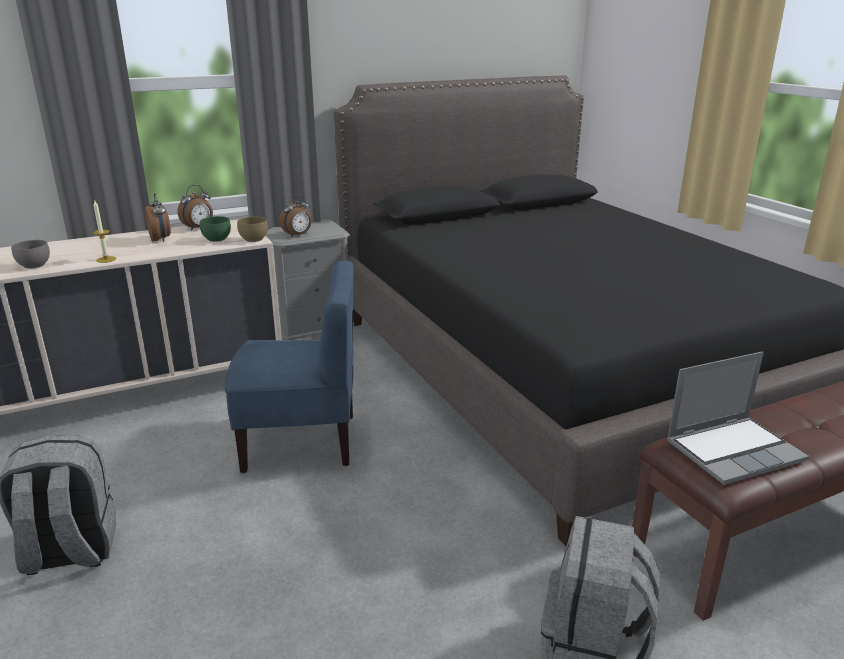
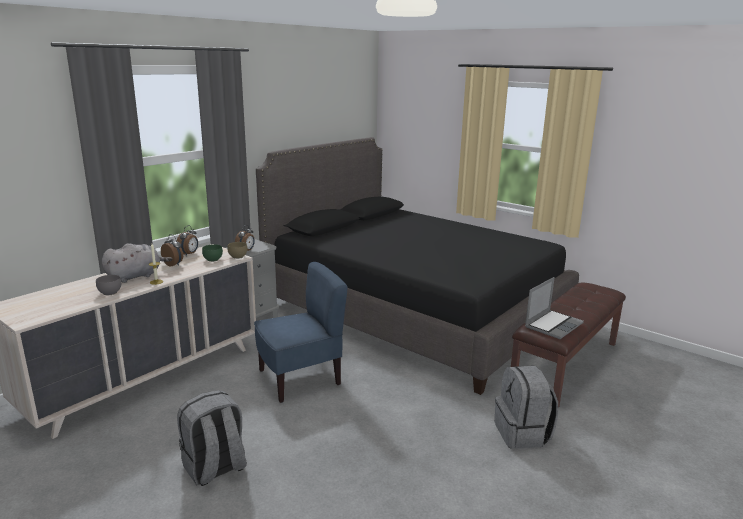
camera: 25 degrees left, 5 degrees down
(95, 248) = (136, 276): none -> grey plush toy

